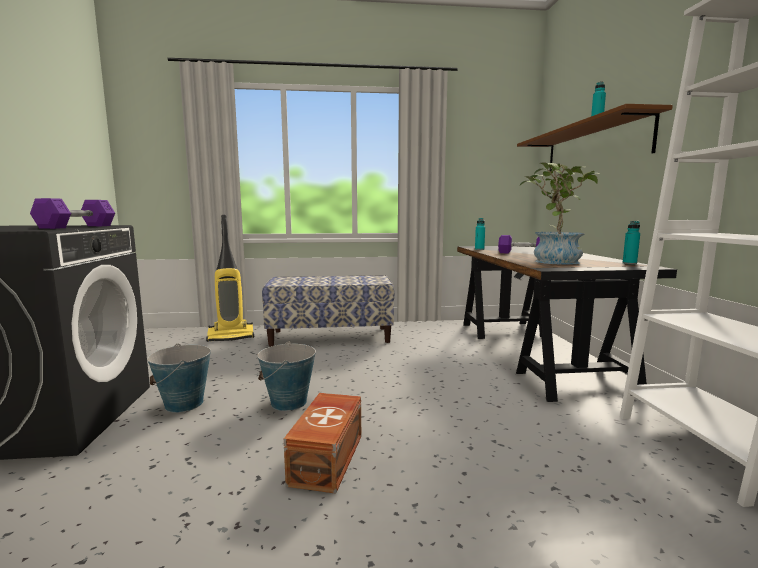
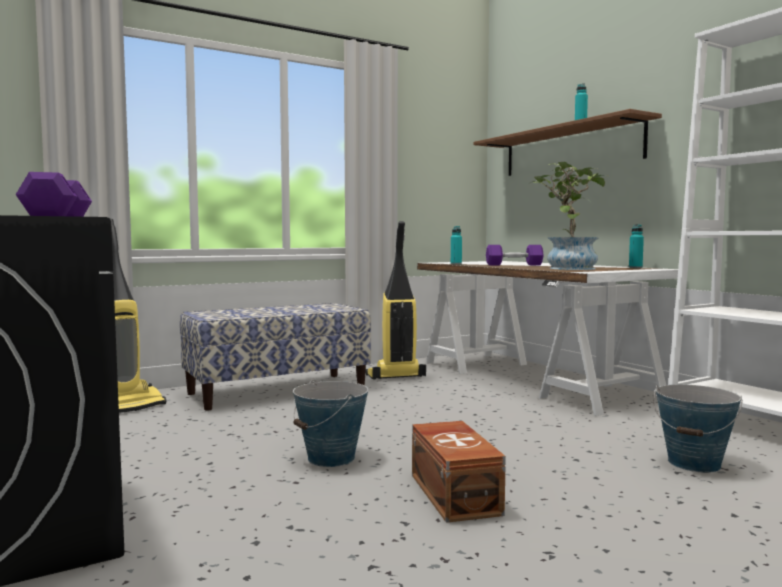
camera: 25 degrees left, 5 degrees down
(184, 404) = (188, 483): bucket -> bucket (694, 463)
(424, 335) = (395, 376): none -> vacuum cleaner
(534, 352) = (533, 379): black desk -> white desk

